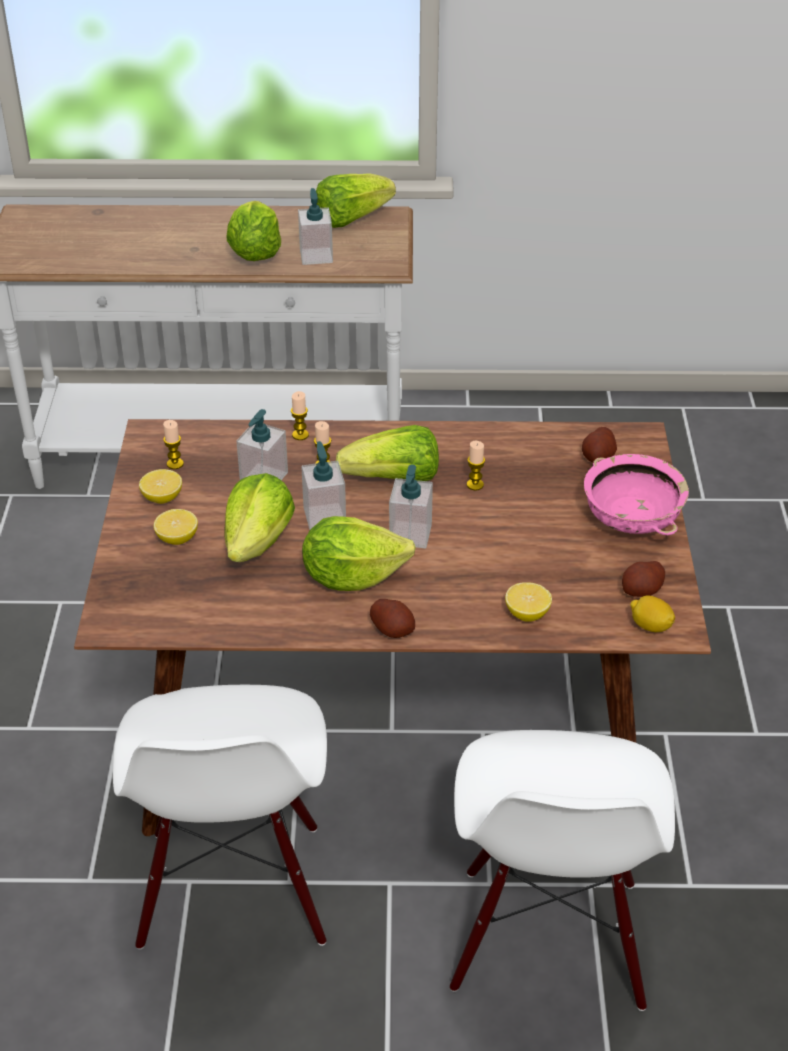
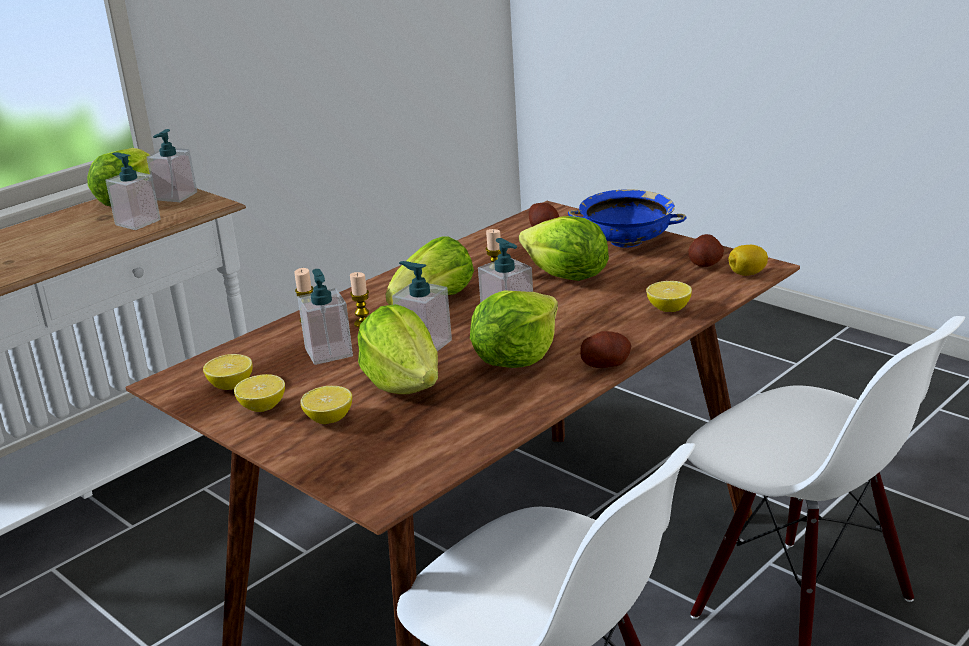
camera: 45 degrees left, 15 degrees down
(175, 464) = (231, 385): candle -> lemon
(255, 253) = (76, 241): lettuce -> lettuce (566, 277)
(380, 239) = (176, 196): none -> soap dispenser
(632, 519) = (627, 242): pink bowl -> blue bowl

